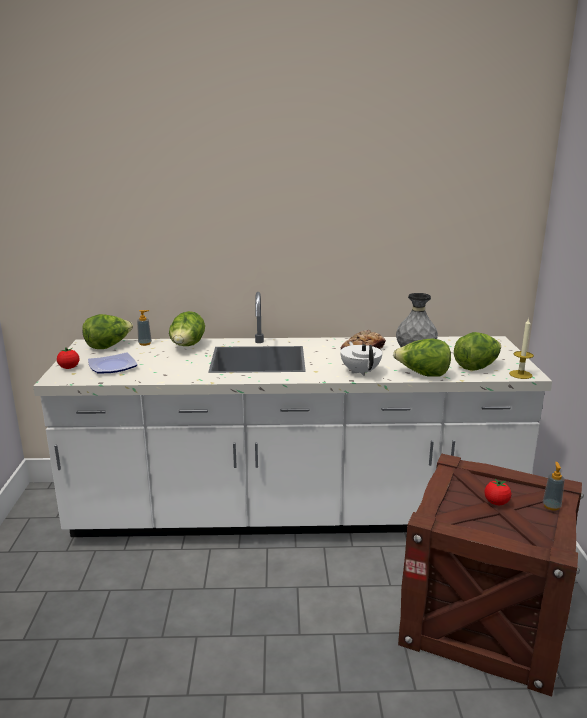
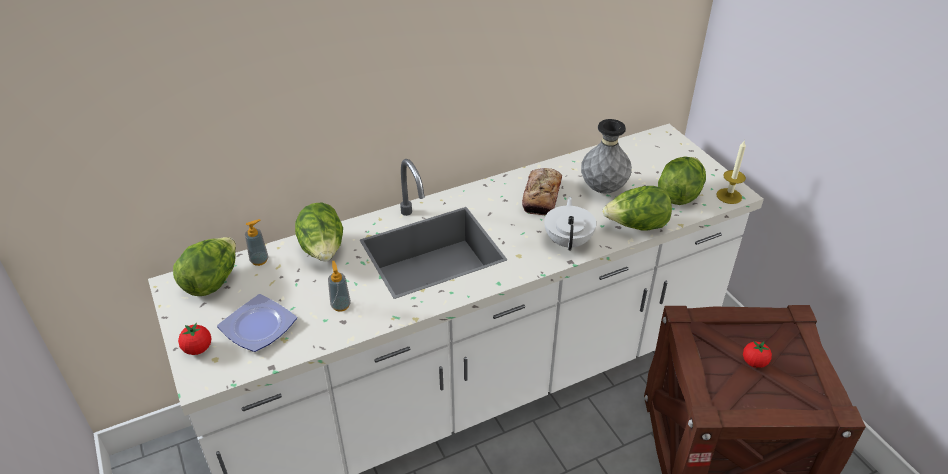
camera: 25 degrees left, 20 degrees up
(360, 372) = (568, 241): white teapot -> white teapot turned 45 degrees clockwise
(551, 506) = (801, 348): soap dispenser -> soap dispenser (340, 305)

